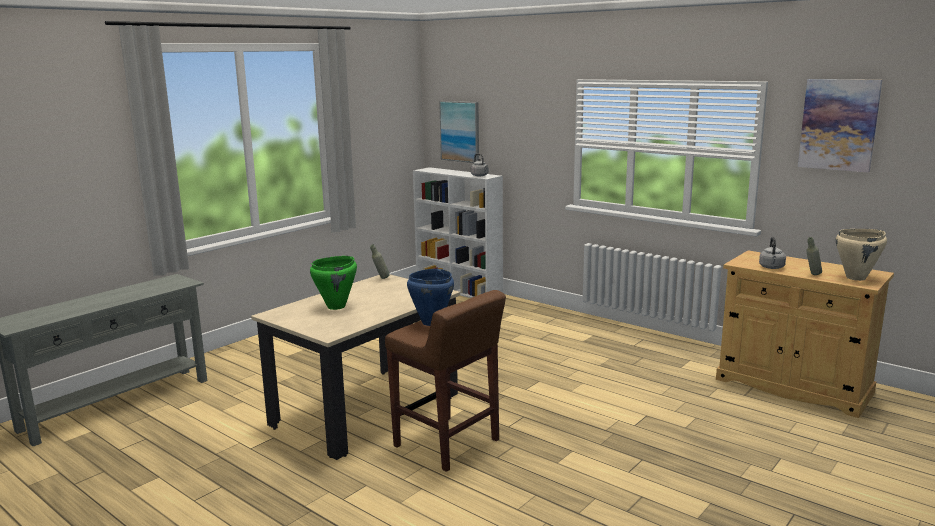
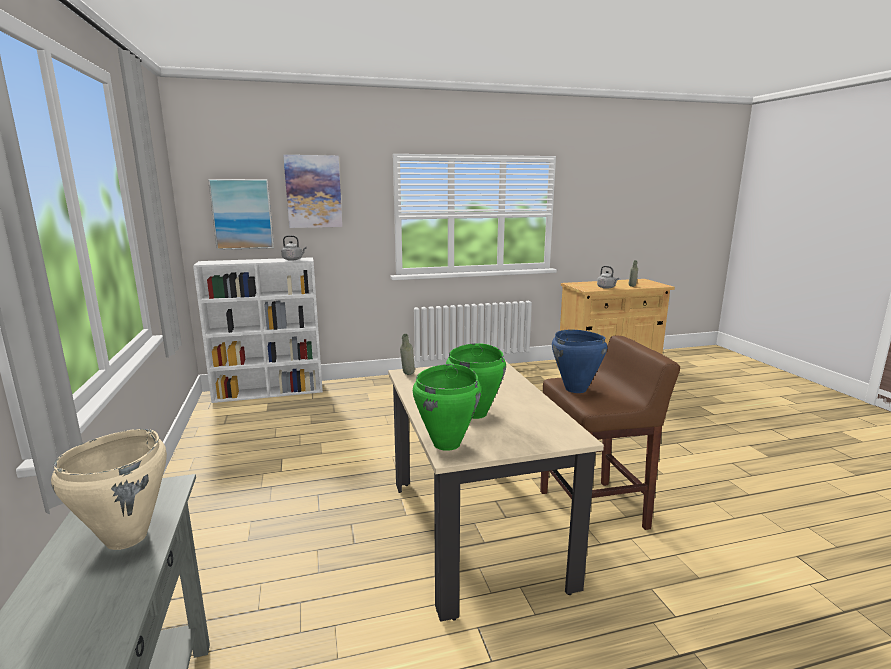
camera: 55 degrees left, 0 degrees up
(283, 311) = (447, 444): none -> green cooking pot
(838, 124) = (600, 186): picture -> picture (313, 191)
(856, 278) = (647, 283): beige cooking pot -> beige cooking pot (127, 537)

